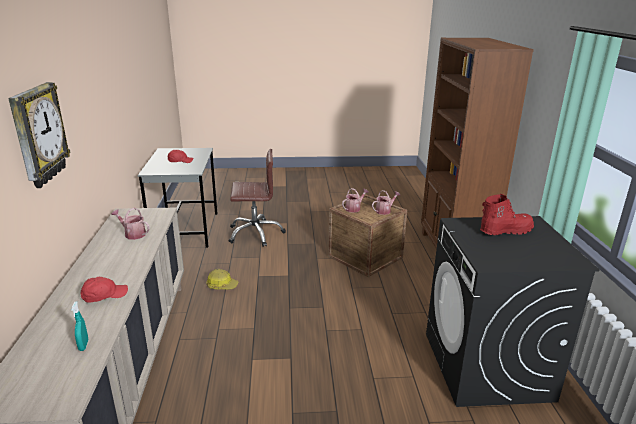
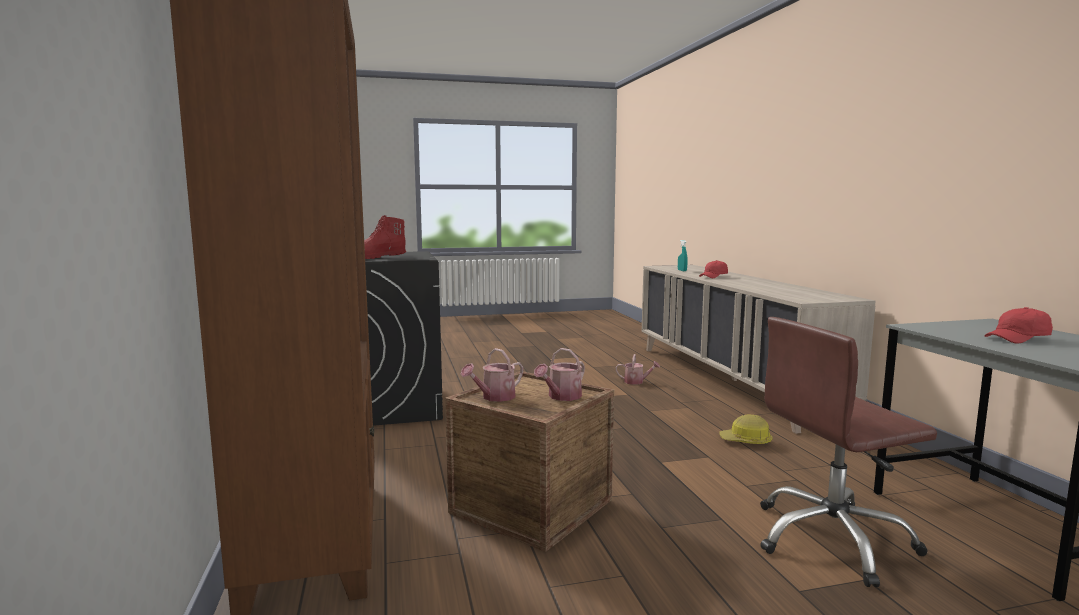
camera: 170 degrees right, 15 degrees down
(38, 135) = (795, 159): wall clock -> none
(133, 234) = (783, 290): watering can -> watering can (636, 382)

